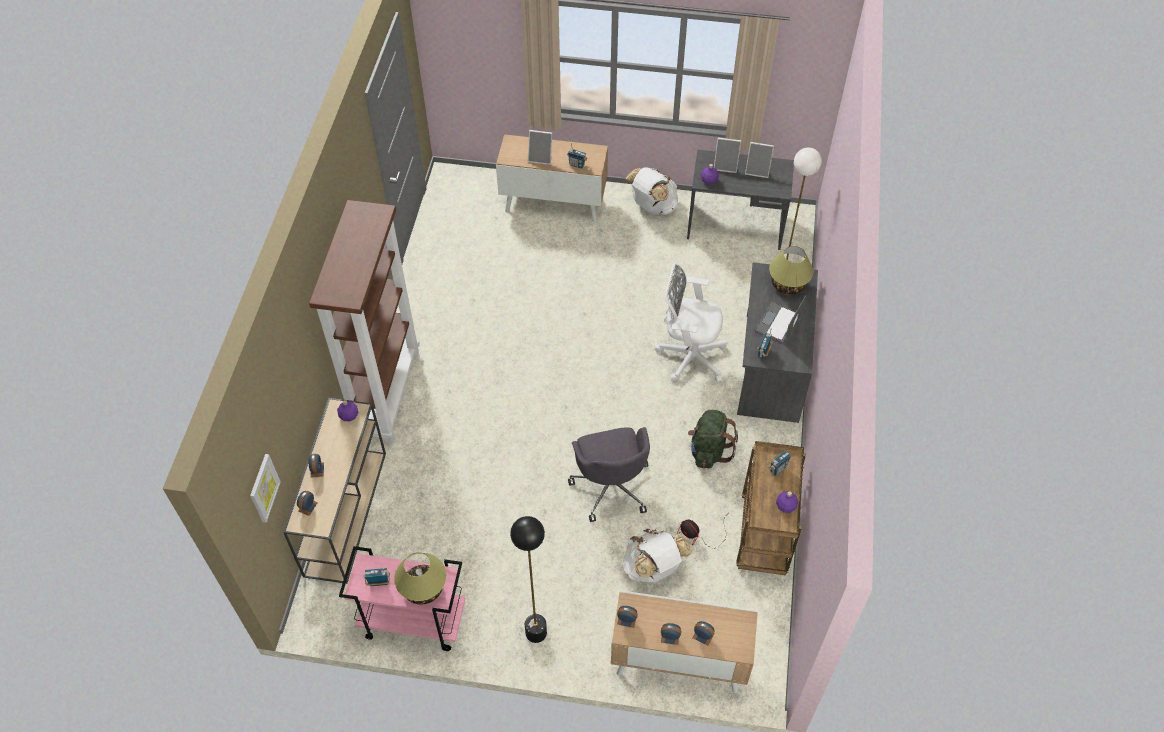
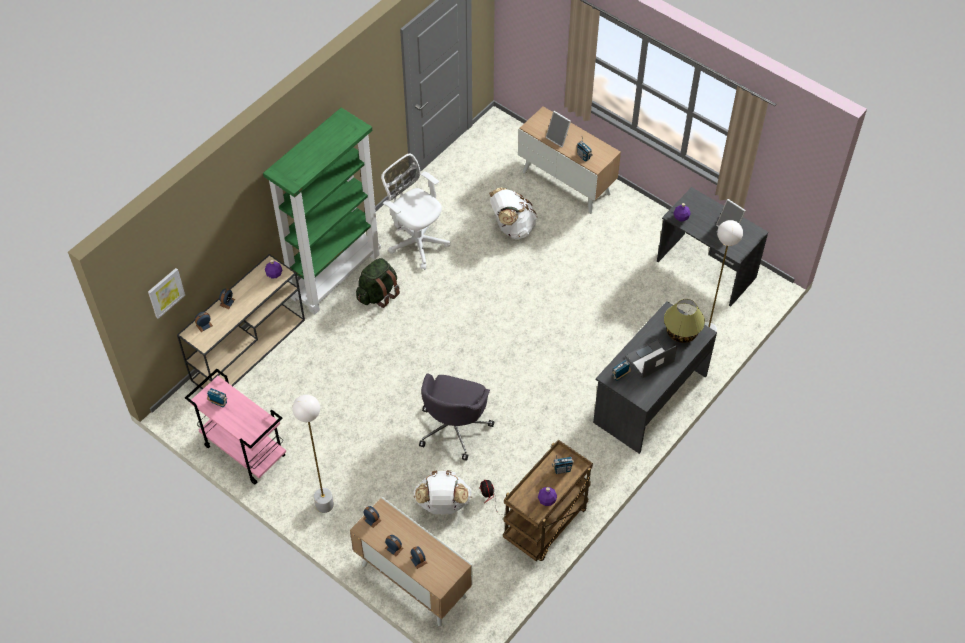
camera: 30 degrees right, 0 degrees up
(387, 393) = (335, 275): brown bookcase -> green bookcase
(423, 588) = (245, 422): table lamp -> none
(536, 633) = (324, 505): black floor lamp -> white floor lamp
(652, 206) = (647, 221): white backpack -> white backpack (512, 227)
(688, 356) = (588, 357): white office chair -> white office chair (416, 241)
(709, 450) = (550, 439): green backpack -> green backpack (378, 294)
(726, 166) = (705, 211): picture frame -> none

